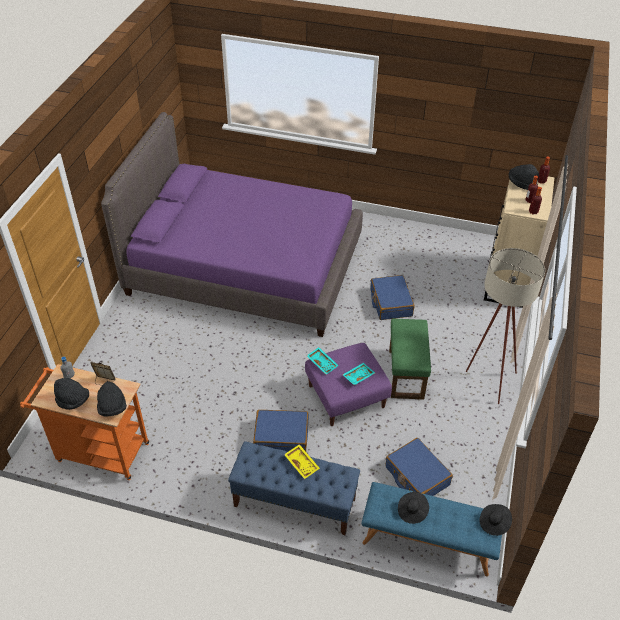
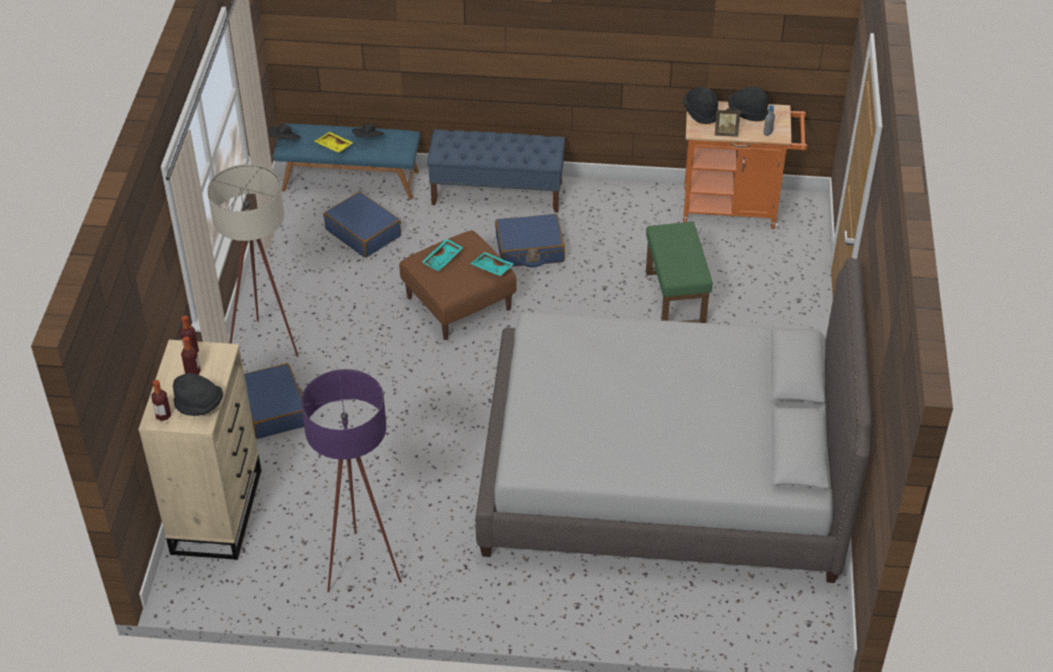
camera: 170 degrees right, 0 degrees up
(245, 267) = (663, 474): purple bed -> grey bed
(302, 463) = (489, 153): yellow tray -> yellow tray (333, 146)
(346, 397) = (459, 303): purple ottoman -> brown ottoman
(390, 303) = (411, 444): blue suitcase -> blue suitcase (274, 409)
(405, 373) = (382, 342): green ottoman -> green ottoman (676, 299)
(423, 248) = (360, 561): none -> purple floor lamp

